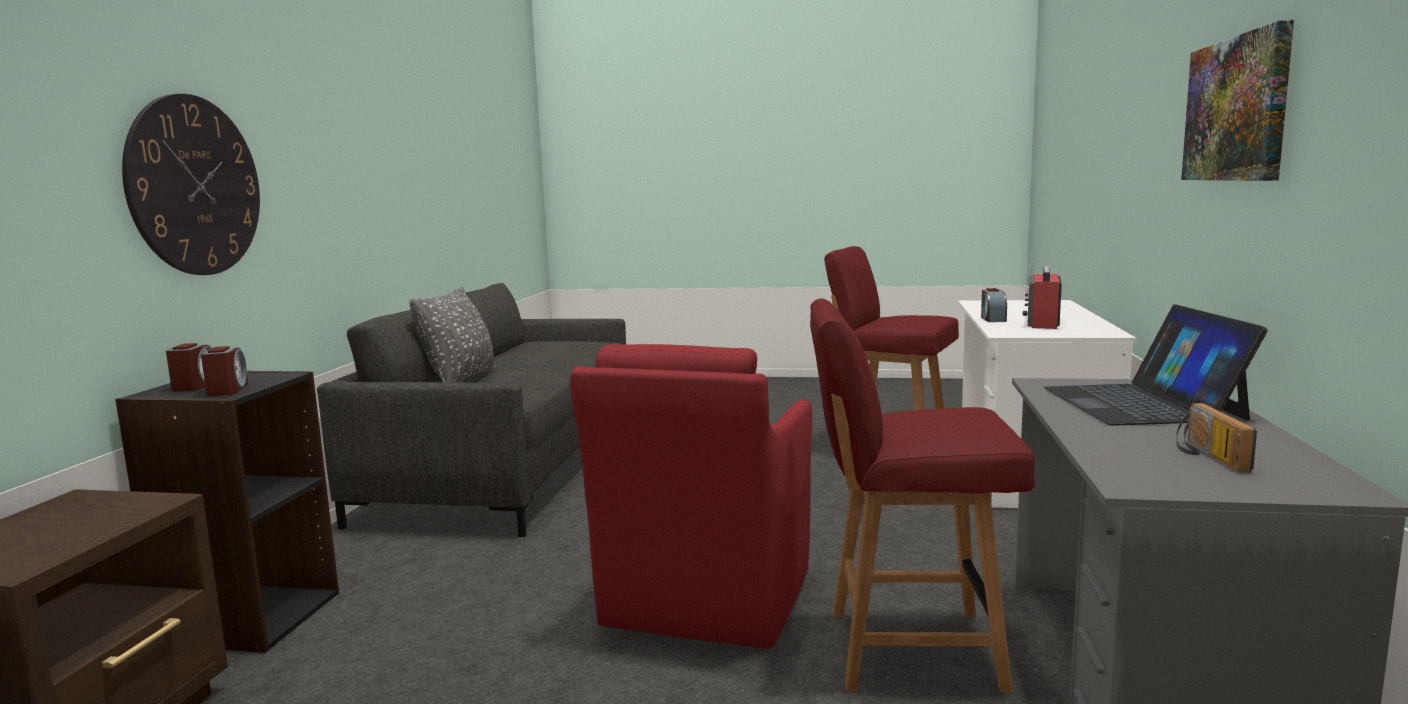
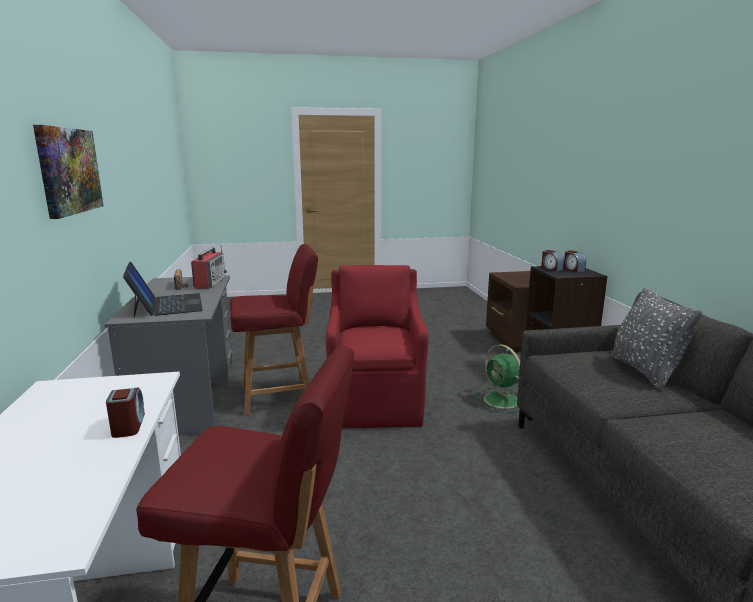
camera: 160 degrees right, 5 degrees up
(195, 186) = (627, 187): wall clock -> none
(480, 573) = (502, 401): none -> green fan
(1043, 322) = (75, 418): radio -> radio (210, 282)

